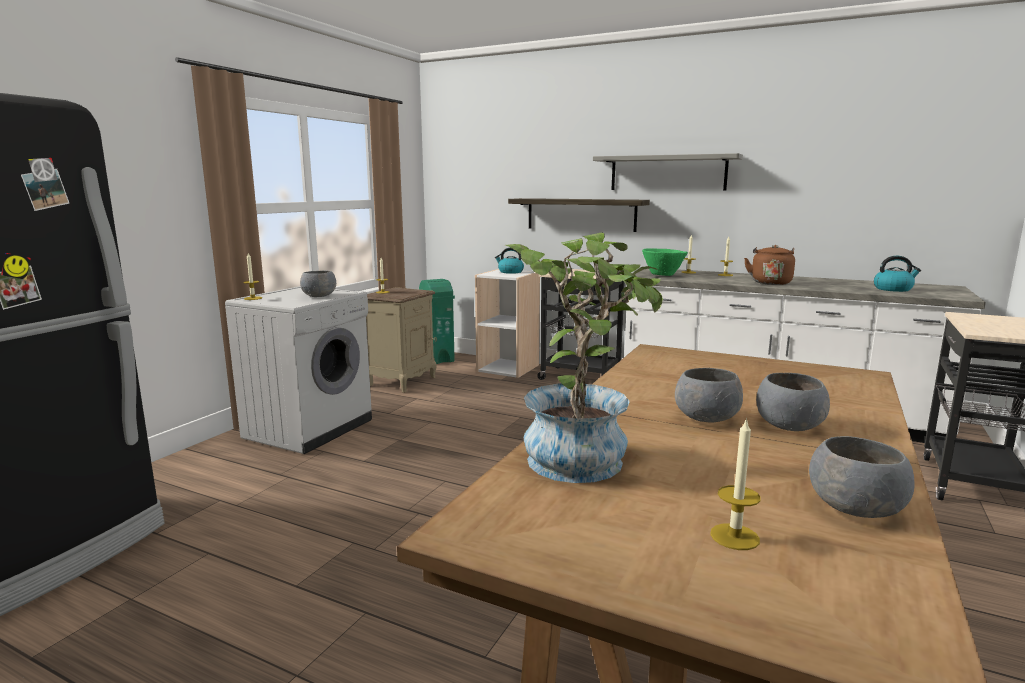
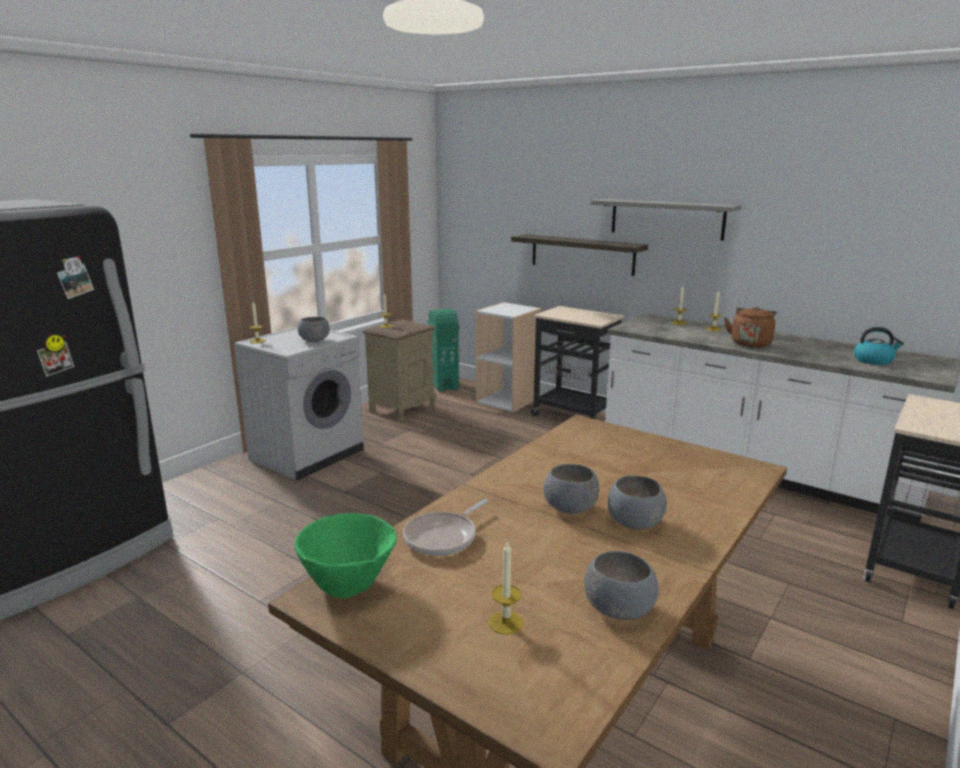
camera: 10 degrees right, 5 degrees up
(510, 272) = (511, 308): kettle -> none
(584, 455) = (443, 537): potted plant -> frying pan
(663, 275) = (648, 326): green bowl -> green bowl (349, 585)

